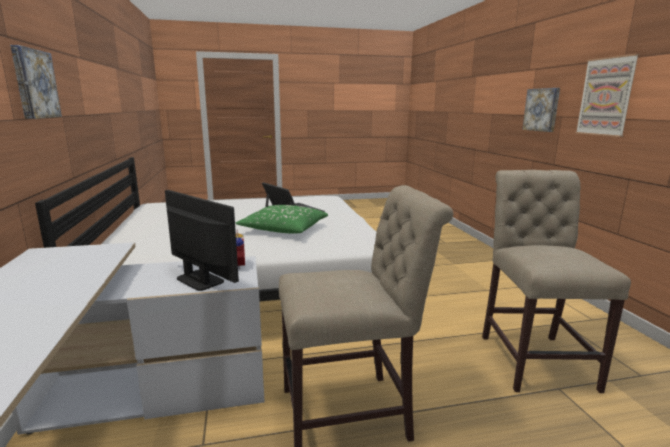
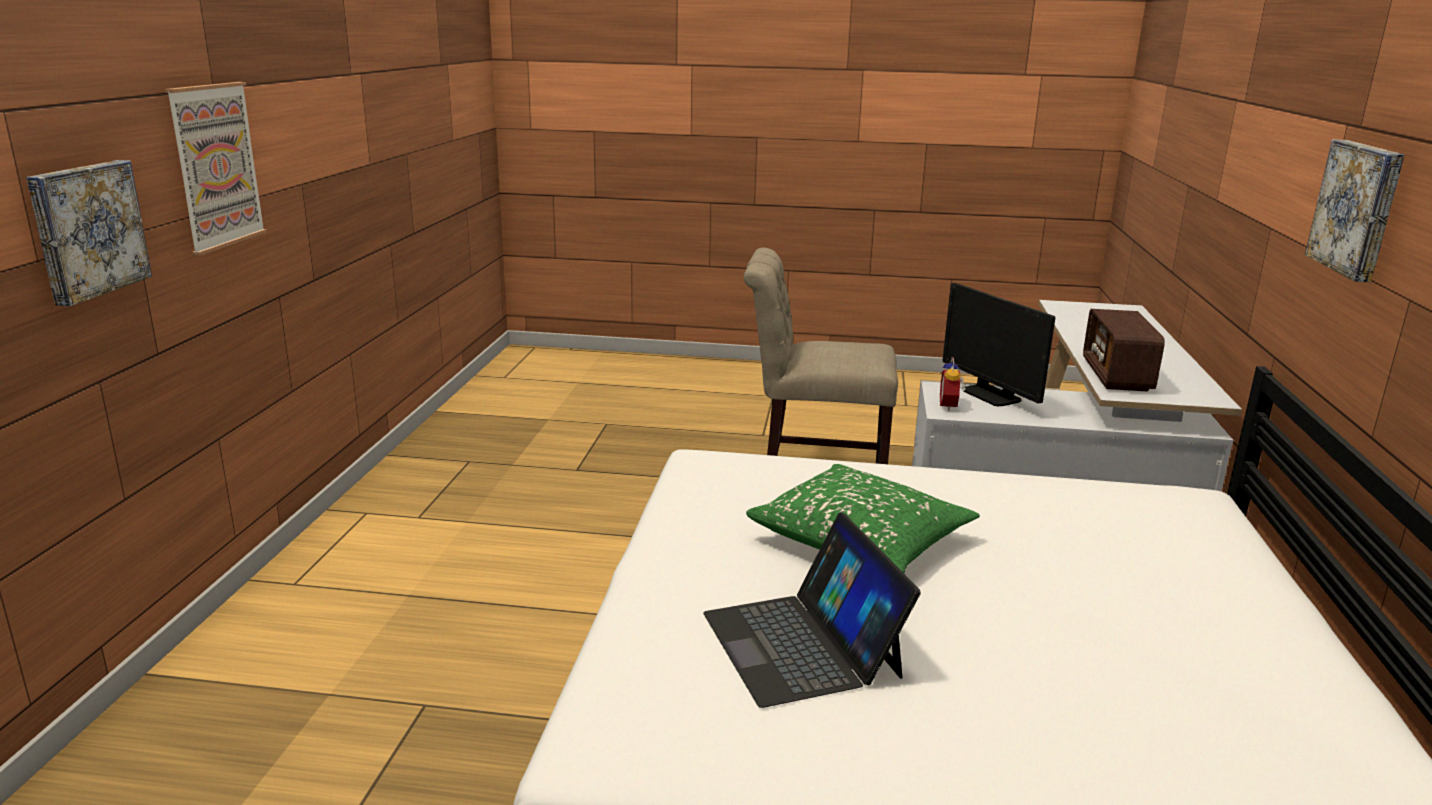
camera: 160 degrees left, 5 degrees up
(91, 263) = (1116, 376): none -> radio
(533, 357) = (548, 494): beige chair -> none

